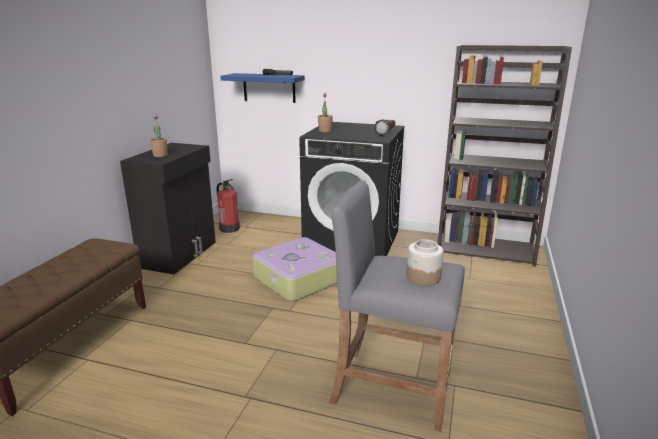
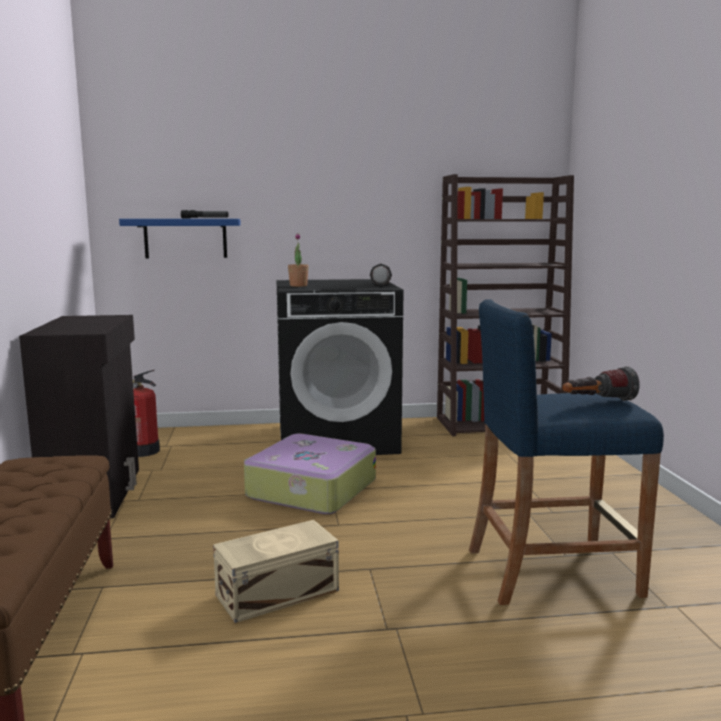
camera: 25 degrees left, 10 degrees down
(160, 155) = (78, 327): potted plant -> none
(208, 350) = (275, 592): none -> beige storage box
(392, 387) = (551, 571): grey stool -> blue stool
(423, 277) = (597, 402): jar -> flashlight

